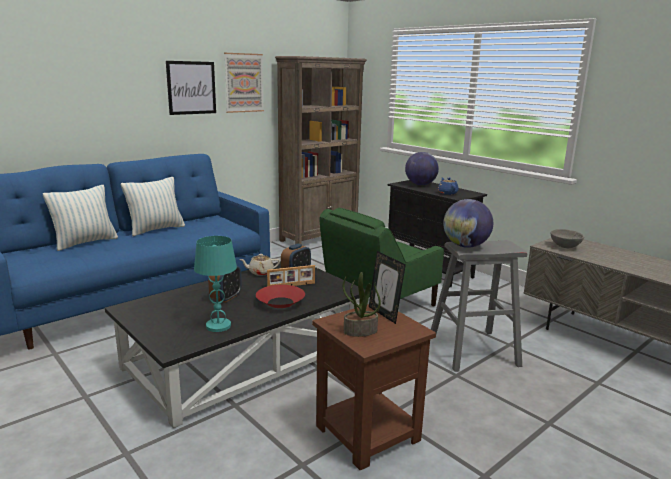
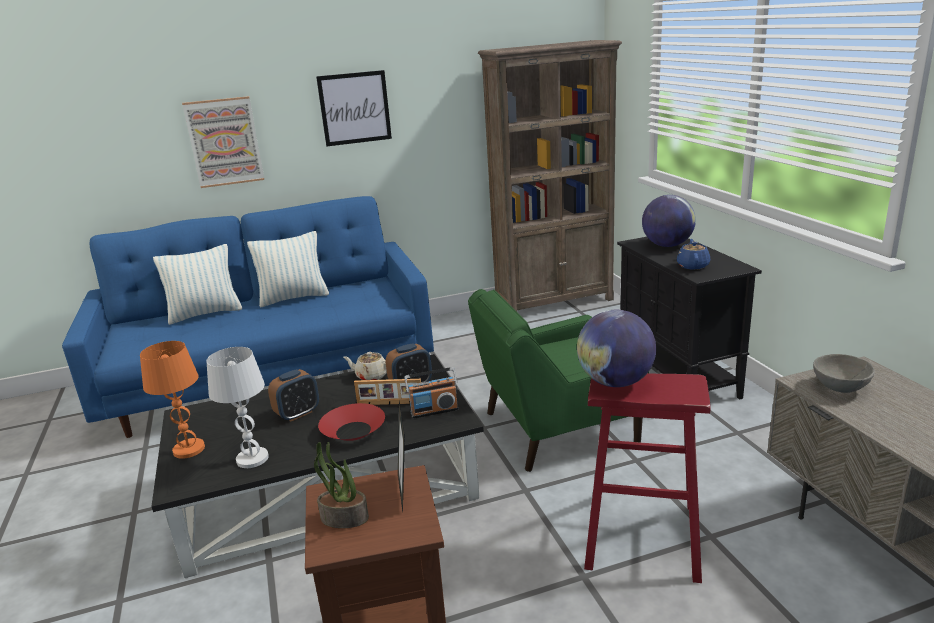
camera: 25 degrees right, 5 degrees up
(156, 327) = (188, 449): none -> orange table lamp
(218, 326) = (253, 458): turquoise table lamp -> white table lamp
(243, 83) = (431, 93): picture -> picture (224, 142)
(327, 286) = (434, 411): none -> radio
(473, 350) = (642, 536): grey stool -> red stool

